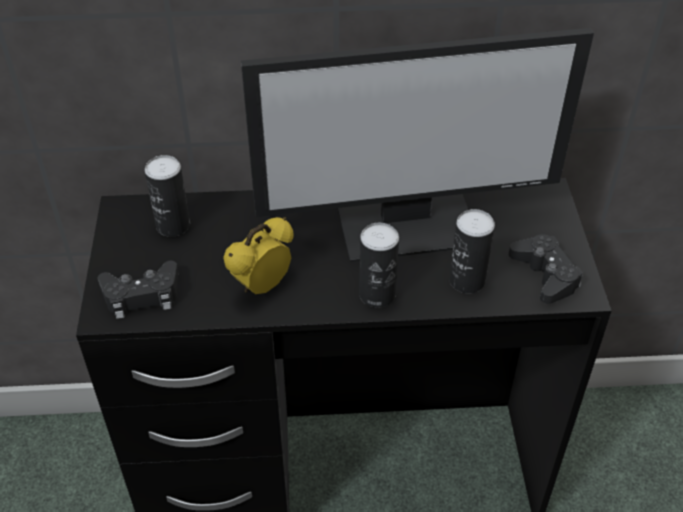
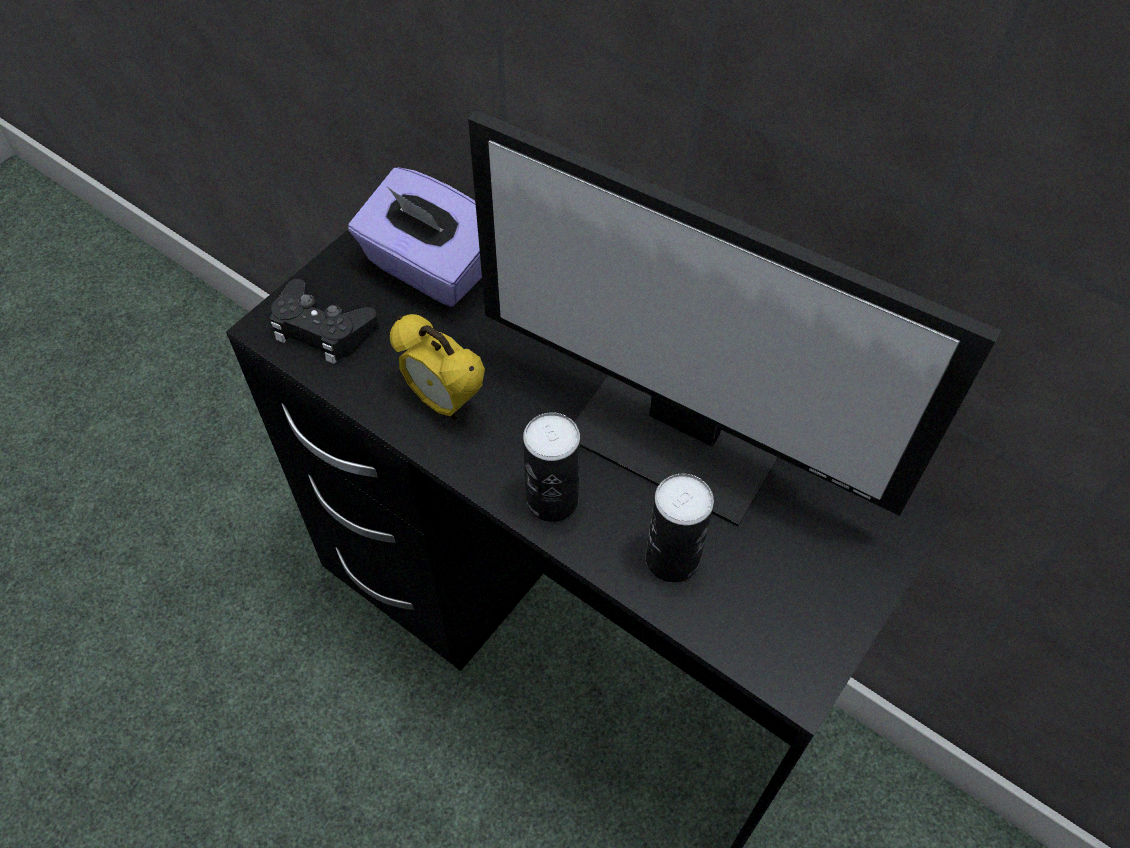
camera: 40 degrees right, 10 degrees up
(173, 225) = (430, 268): can -> purple tissue box
(262, 286) = (444, 402): alarm clock -> alarm clock turned 135 degrees counterclockwise
(545, 274) = (778, 622): black game controller -> none

